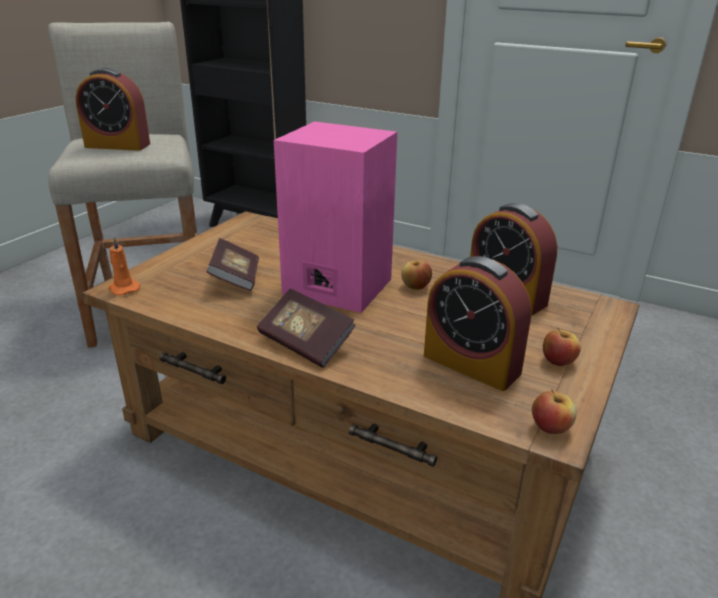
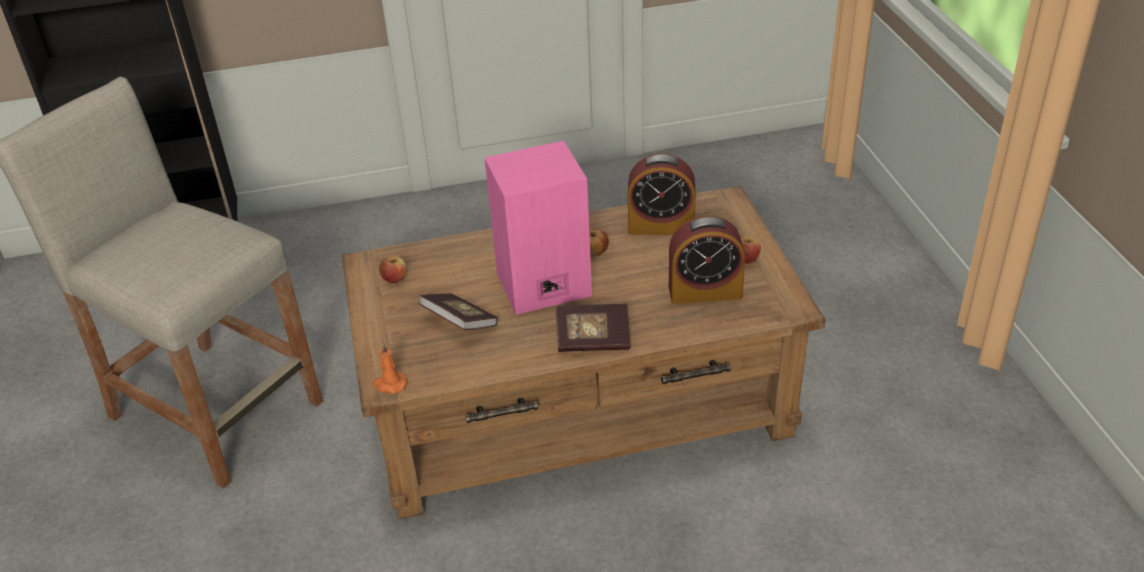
camera: 40 degrees left, 10 degrees up
(117, 145) = (178, 252): alarm clock -> none
(550, 427) = (788, 305): apple -> apple (394, 279)

